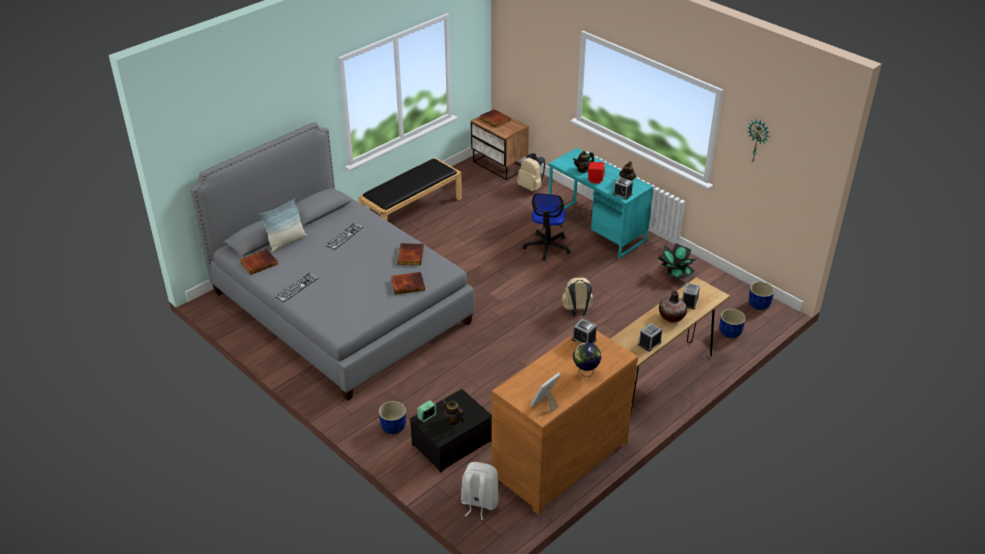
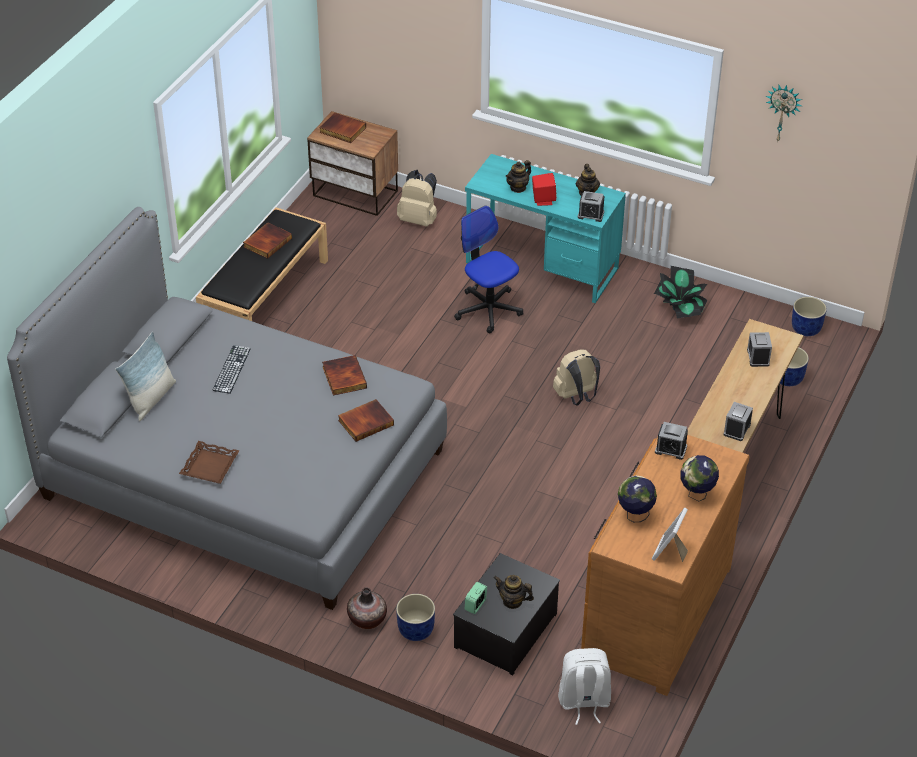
camera: 20 degrees left, 5 degrees up
(259, 263) = (130, 442): book -> book (267, 242)
(296, 287) = (209, 466): keyboard -> brown tray
(534, 375) = (635, 515): none -> globe
(547, 247) = (488, 309): office chair -> office chair turned 150 degrees clockwise
(671, 317) = (746, 385): vase -> vase (367, 619)

